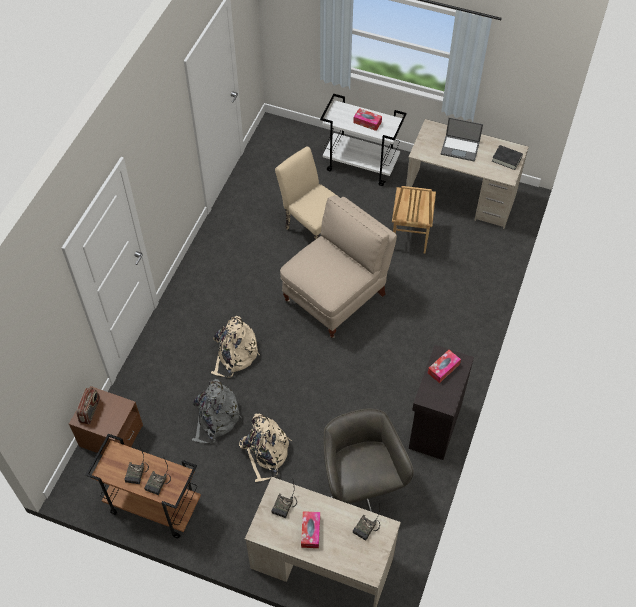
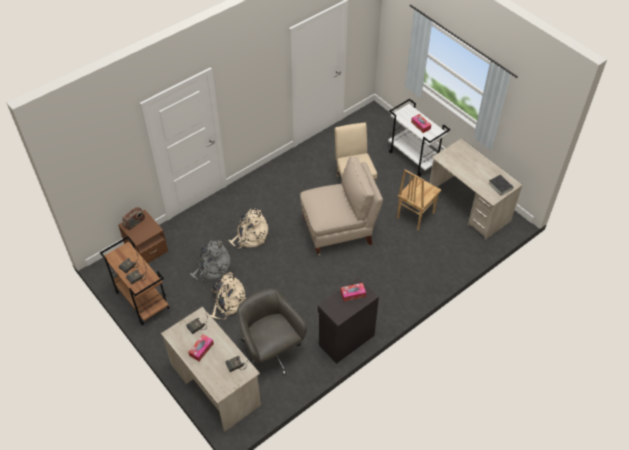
camera: 30 degrees right, 5 degrees down
(360, 487) = (271, 353): grey office chair -> grey office chair turned 45 degrees counterclockwise
(460, 148) = (472, 166): laptop -> none

